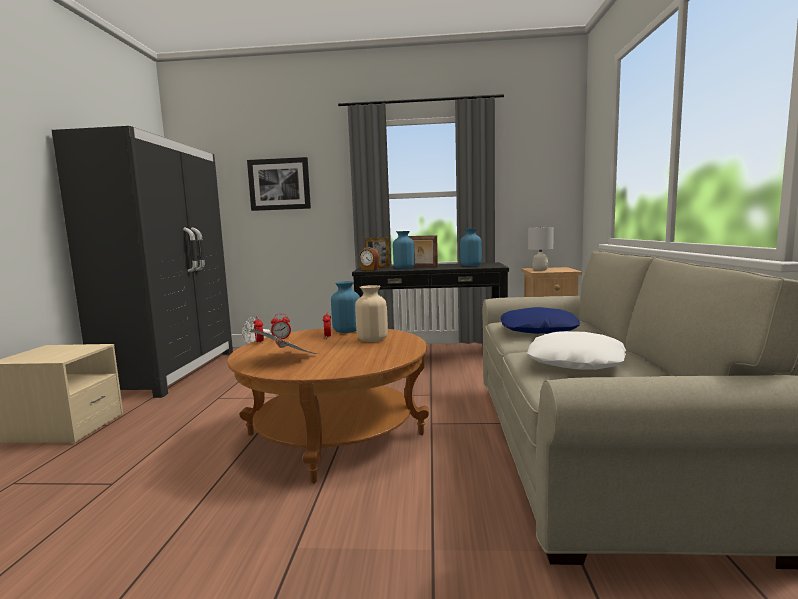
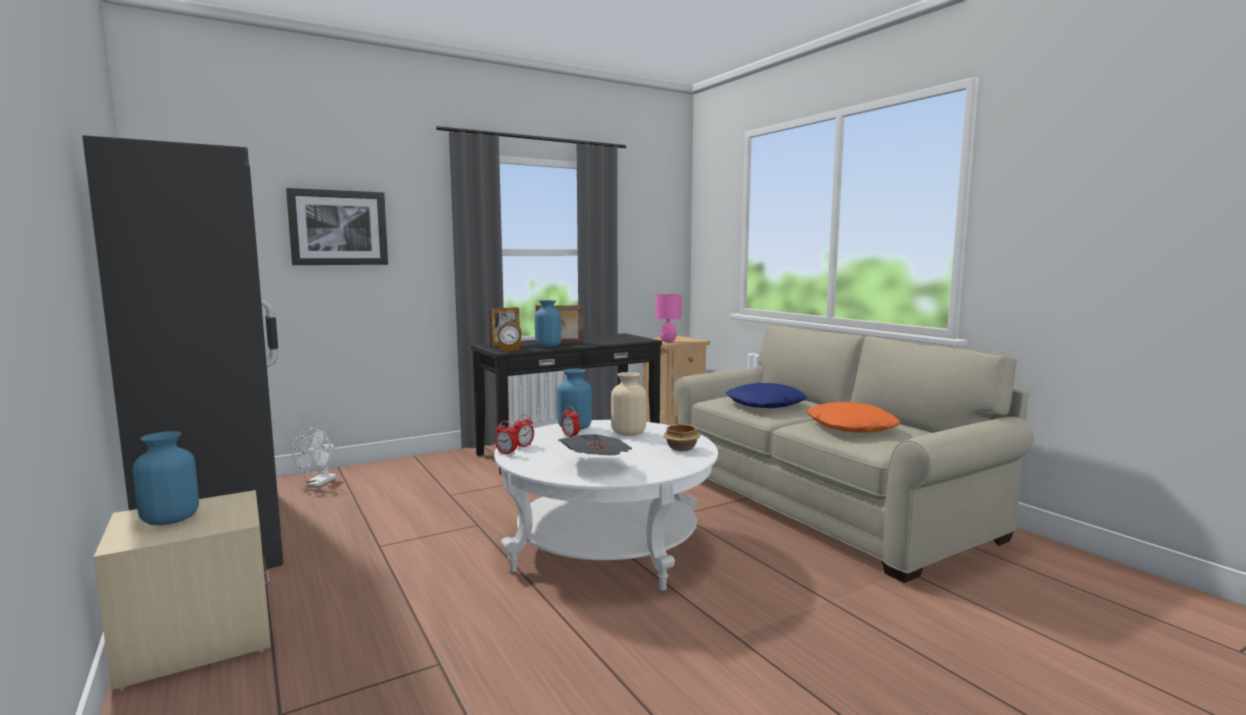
camera: 35 degrees left, 0 degrees up
(335, 434) = (607, 546): brown coffee table -> white coffee table
(379, 357) = (682, 448): none -> bowl
(471, 265) = (614, 339): blue vase -> blue vase (170, 519)
(539, 270) = (667, 341): grey table lamp -> pink table lamp
(574, 361) = (850, 427): white pillow -> orange pillow

